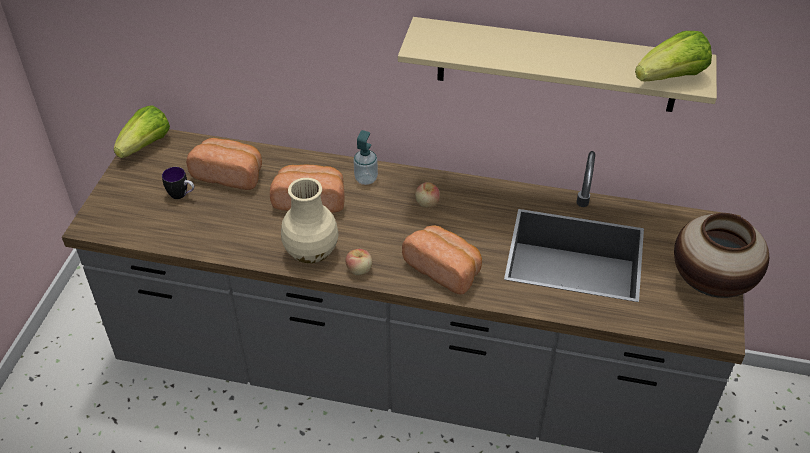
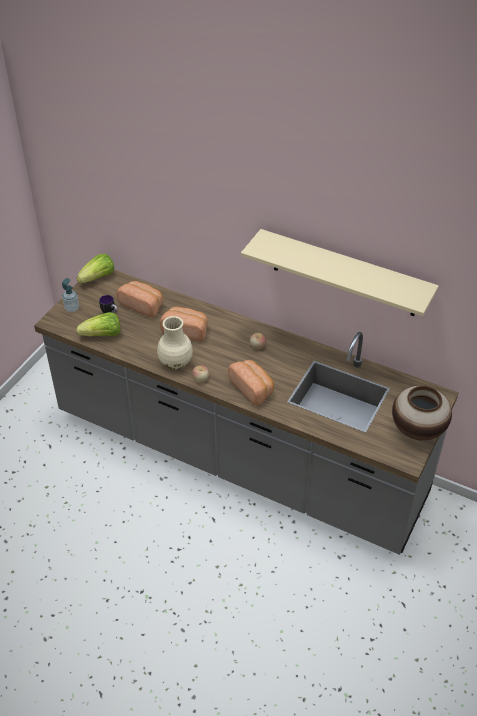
camera: 15 degrees right, 0 degrees up
(366, 179) = (225, 323): soap dispenser -> soap dispenser (72, 308)
(671, 77) = (401, 295): lettuce -> lettuce (102, 335)

